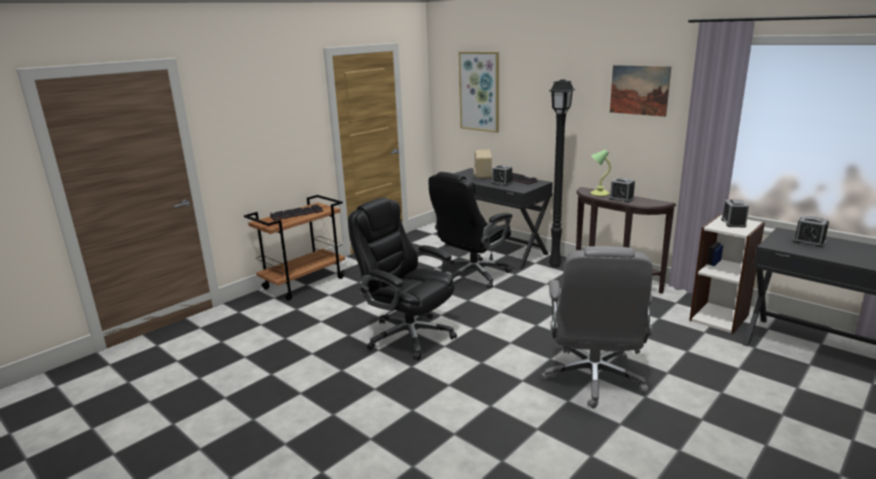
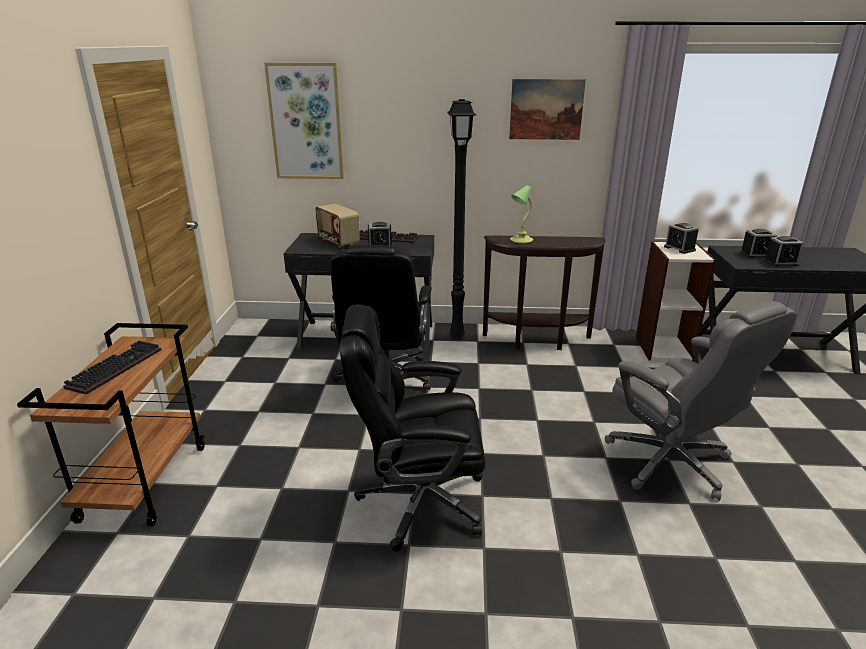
camera: 40 degrees left, 5 degrees up
(621, 199) = (552, 242): alarm clock -> alarm clock (781, 263)

